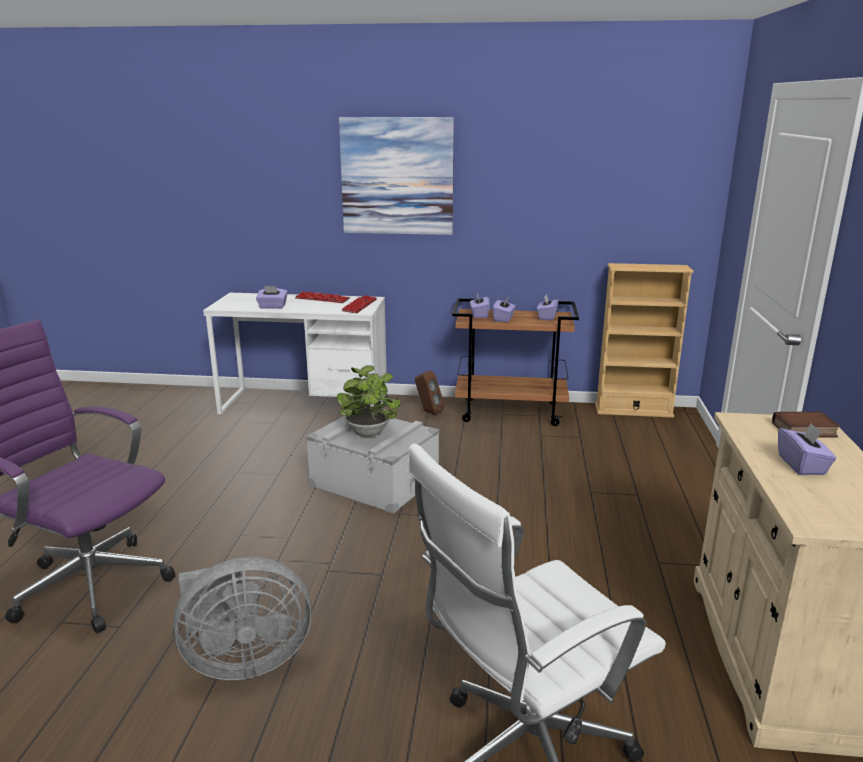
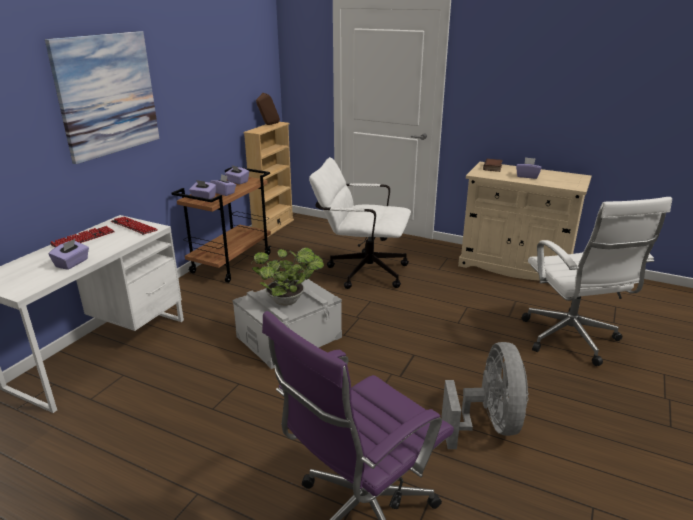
camera: 70 degrees left, 5 degrees up
(428, 412) = (194, 293): brown speaker -> brown speaker (268, 125)
(577, 494) = (361, 271): none -> white office chair

